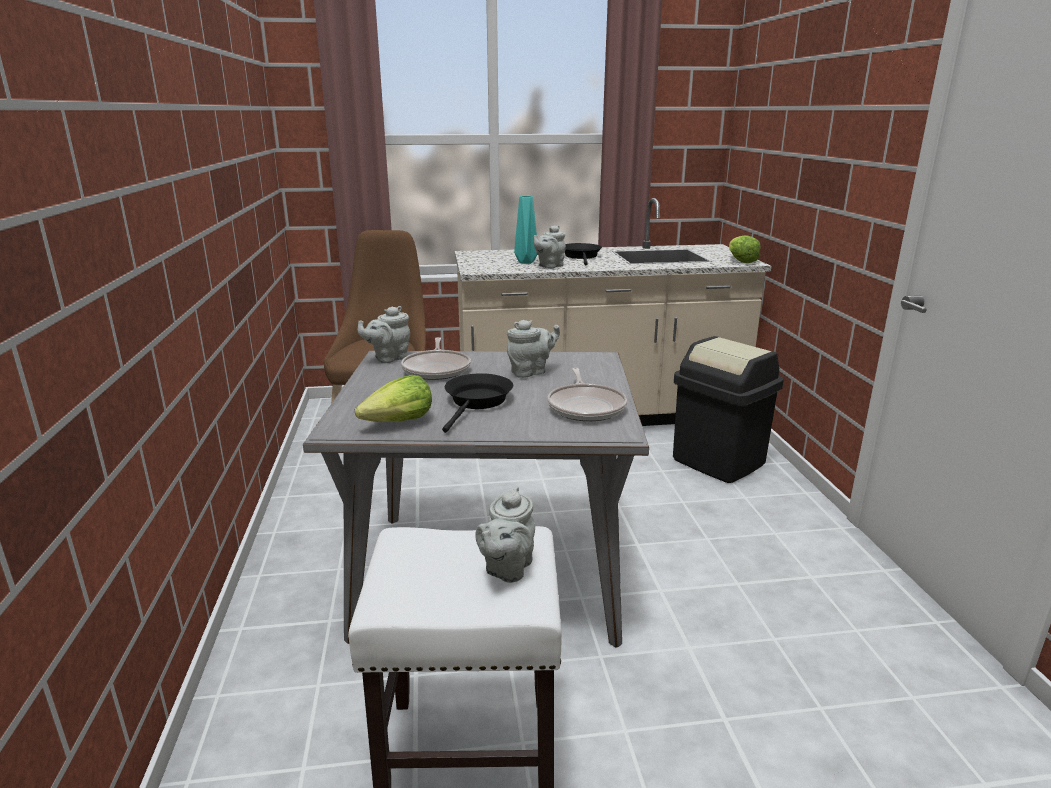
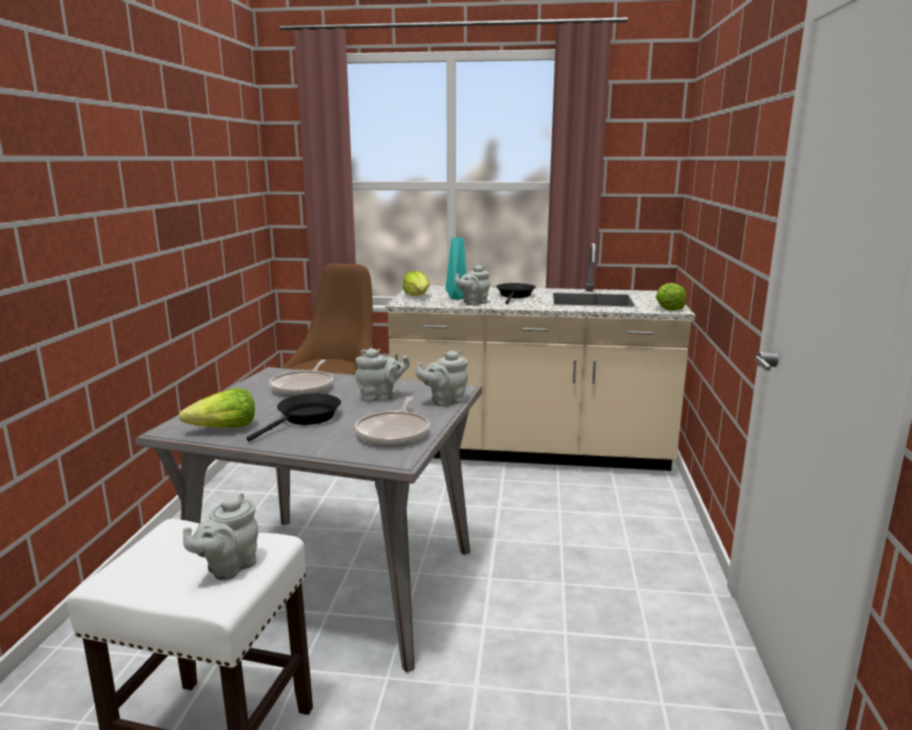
camera: 15 degrees right, 5 degrees down
(388, 358) = (275, 374): grey teapot -> grey teapot (444, 401)
(482, 262) = (418, 296): none -> lettuce
(719, 461) = (624, 509): black trash can -> none

